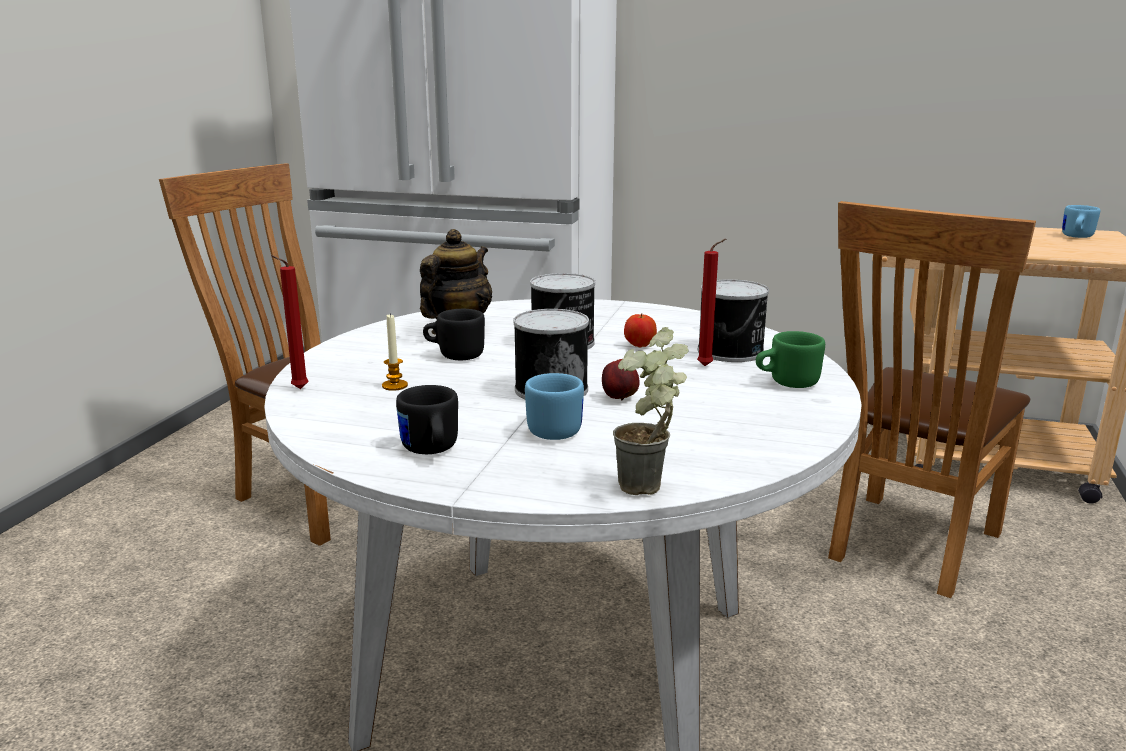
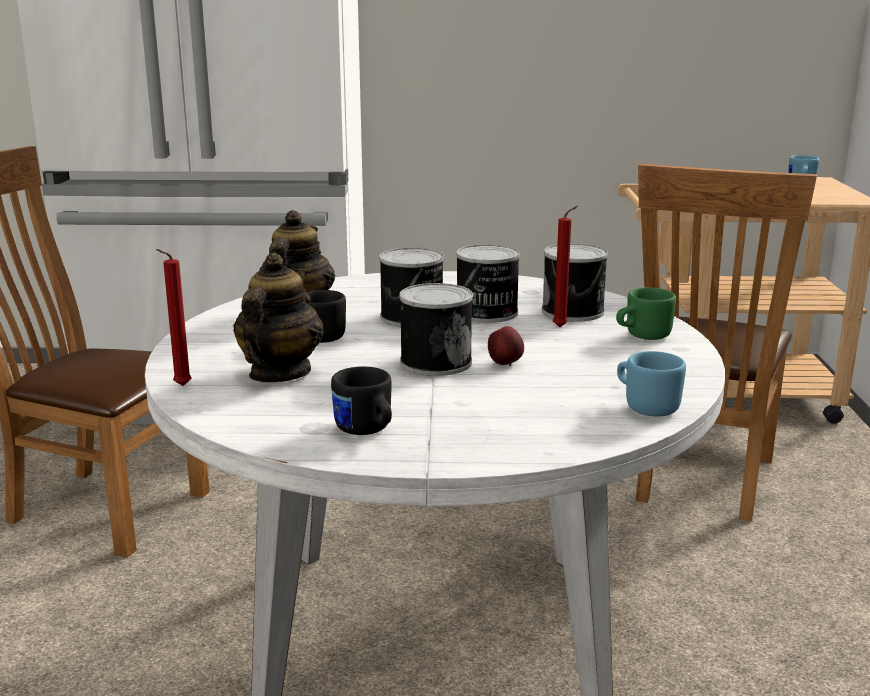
camera: 15 degrees left, 0 degrees up
(395, 386) = (279, 373): candle -> teapot
(551, 429) = (465, 398): blue mug -> blue mug (646, 406)
(639, 346) = (486, 313): apple -> can
(651, 491) = (595, 444): potted plant -> none

